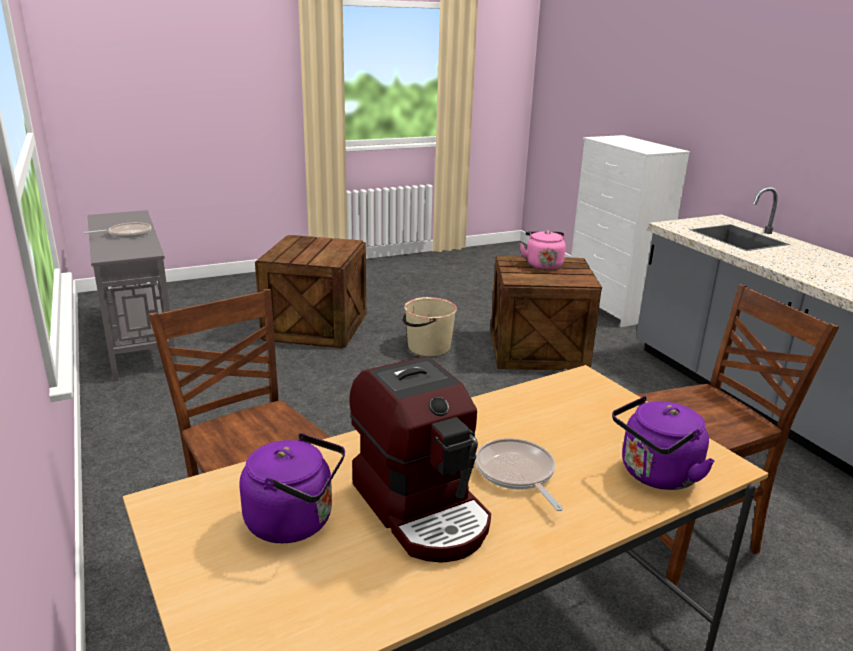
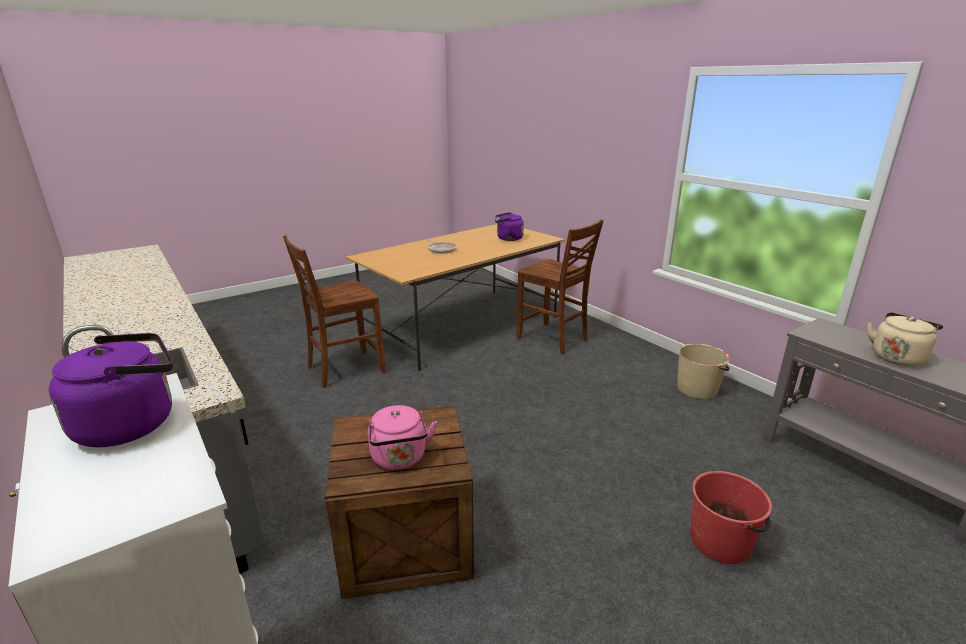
camera: 170 degrees right, 0 degrees up
(127, 234) = (897, 357): frying pan -> beige kettle
(315, 326) = (721, 541): crate -> red bucket
(423, 508) = (471, 242): coffee machine -> none
(428, 347) = (548, 520): beige bucket -> beige bucket (697, 389)
(655, 475) = (390, 253): purple kettle -> purple kettle (132, 423)

